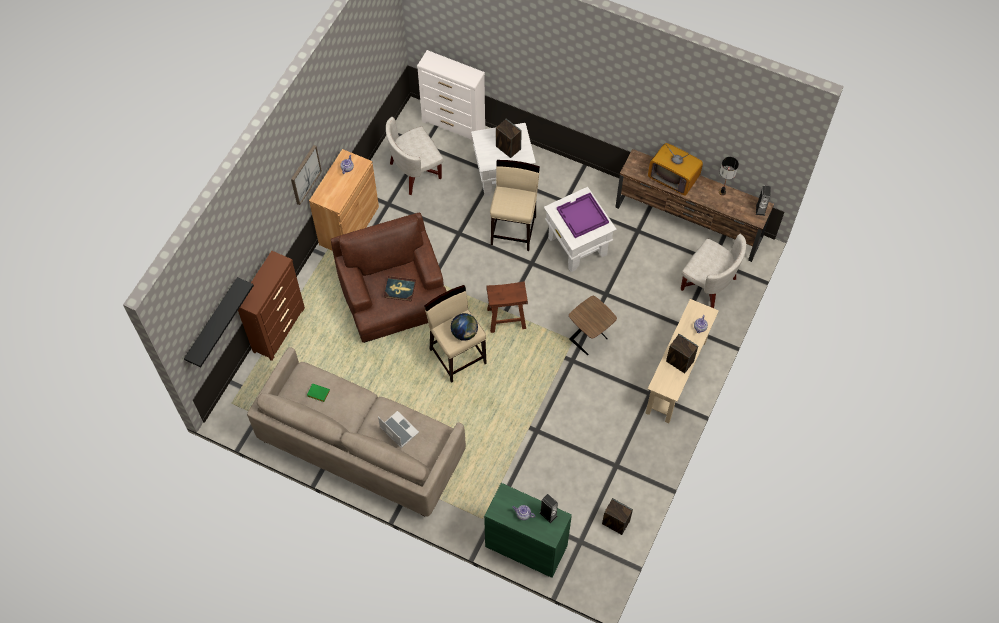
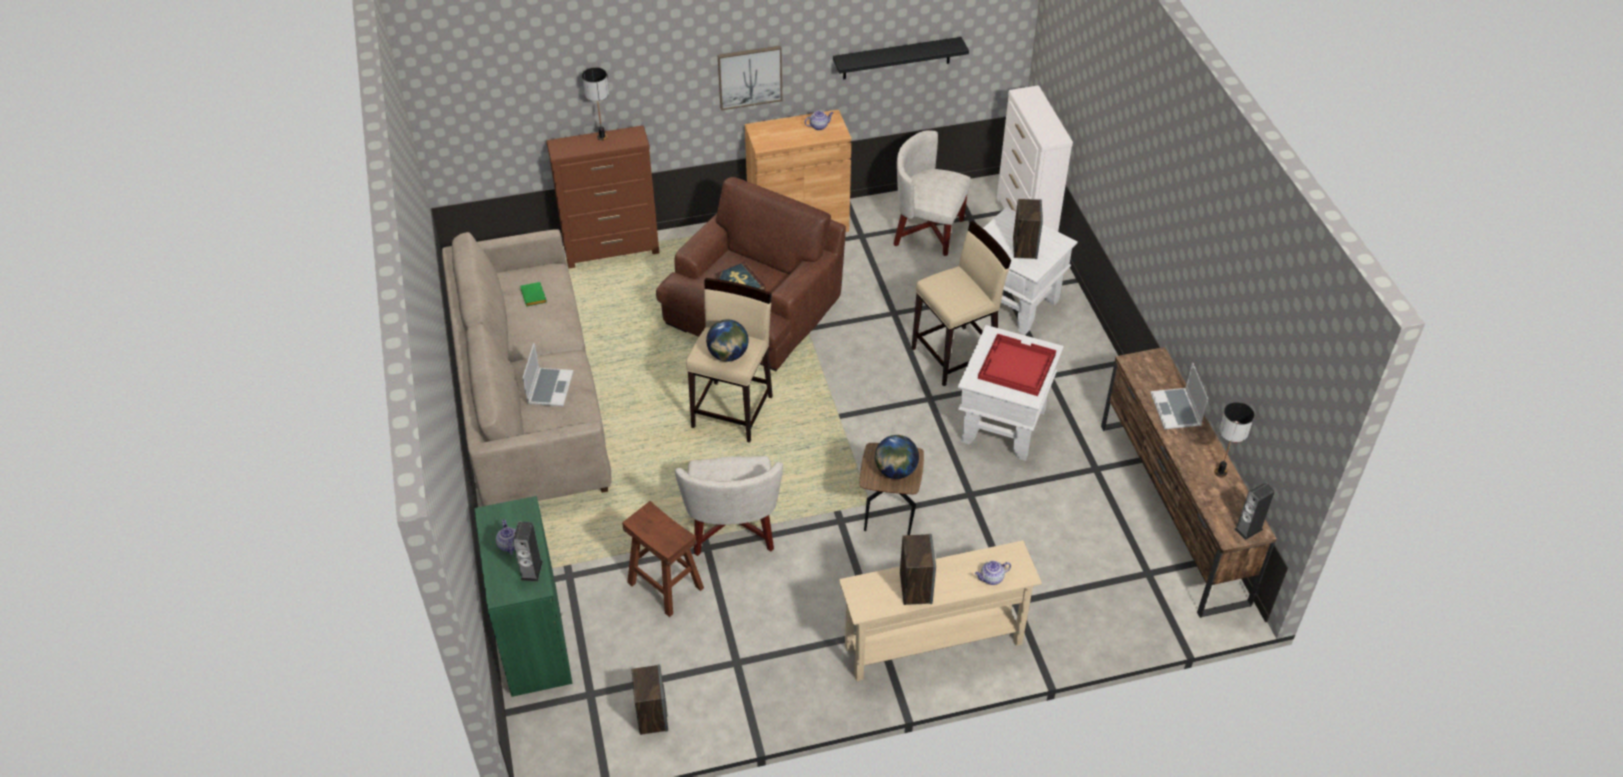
camera: 50 degrees right, 15 degrees down
(212, 322) = (498, 125): black shelf -> black shelf (897, 58)
(262, 277) = (602, 137): none -> table lamp
(506, 319) = (829, 423): brown stool -> brown stool (665, 585)
(582, 216) = (1016, 366): purple tray -> red tray
(596, 316) = (895, 471): none -> globe
(673, 177) = (1176, 410): television -> laptop
(708, 285) = (1107, 592): white armchair -> white armchair (732, 528)

